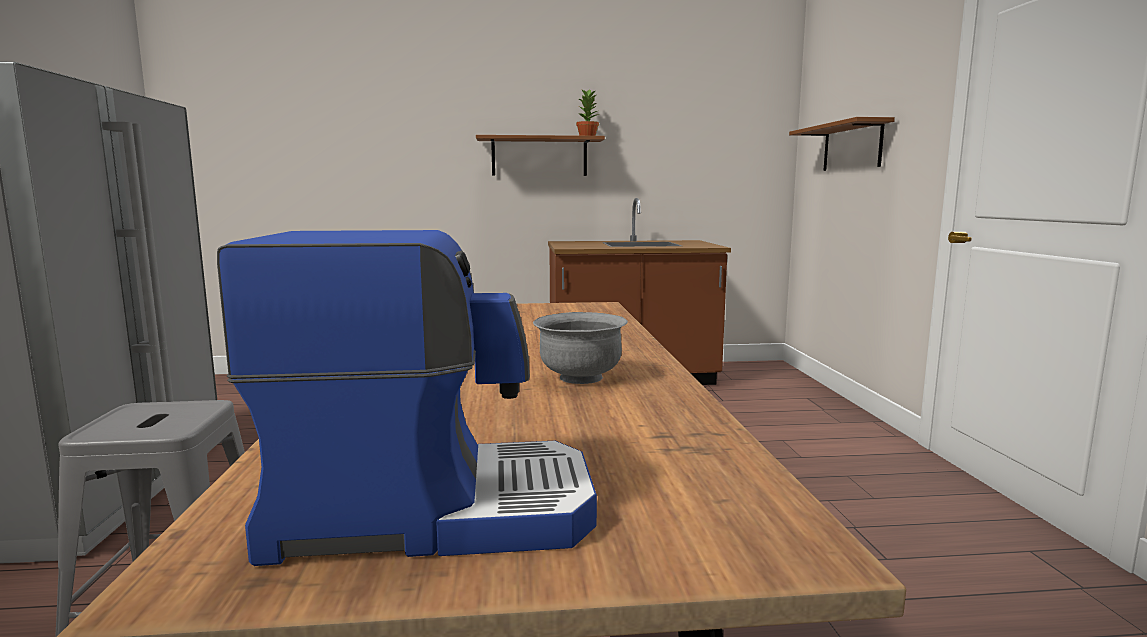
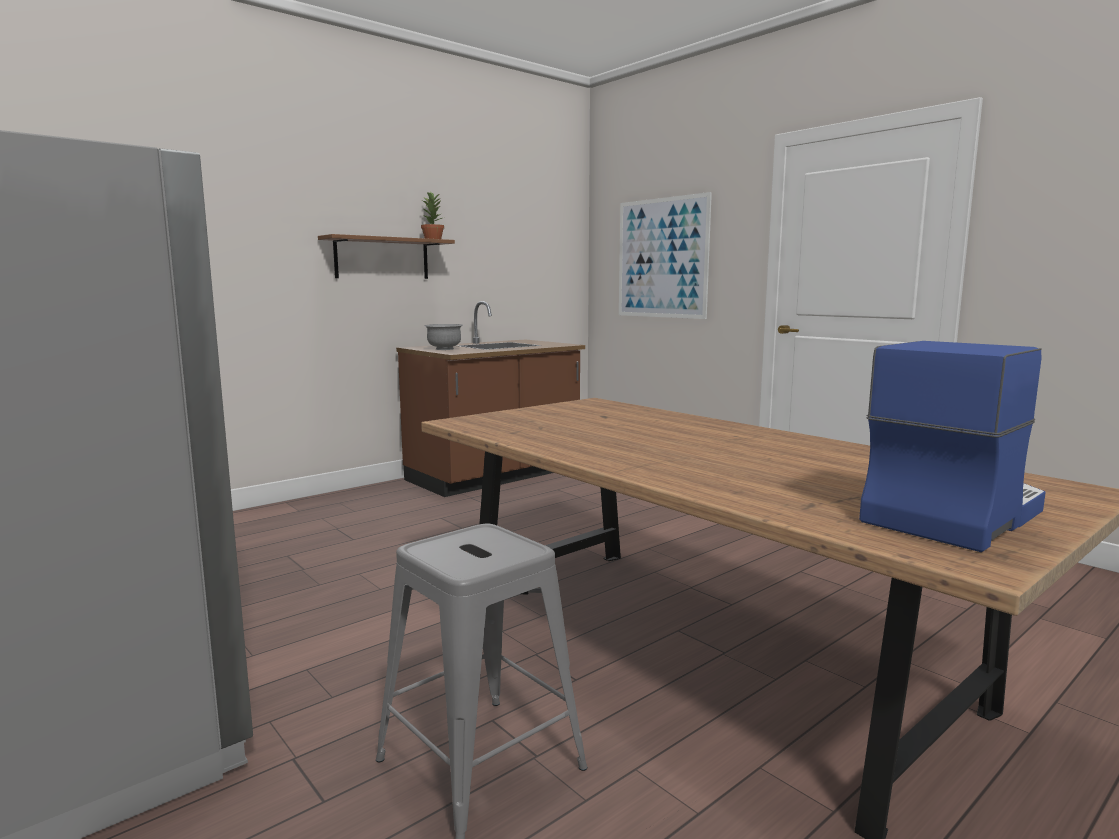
camera: 35 degrees left, 0 degrees up
(580, 377) = (772, 447): grey bowl -> grey bowl (444, 349)
(852, 147) = (662, 258): brown shelf -> picture

